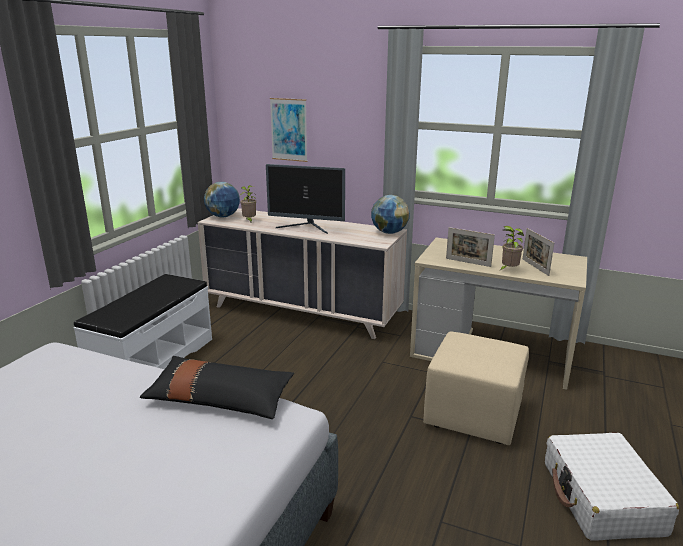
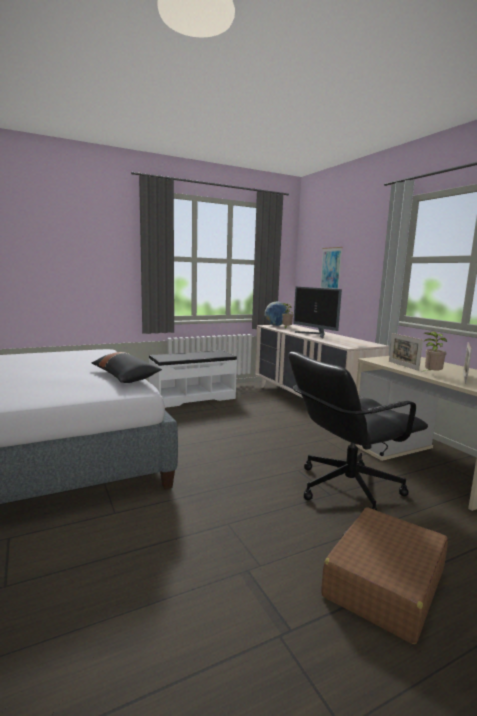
camera: 40 degrees right, 10 degrees down
(389, 232) = (370, 344): globe -> none
(472, 415) = (346, 488): beige ottoman -> black office chair
(601, 498) = (383, 583): white suitcase -> brown suitcase

